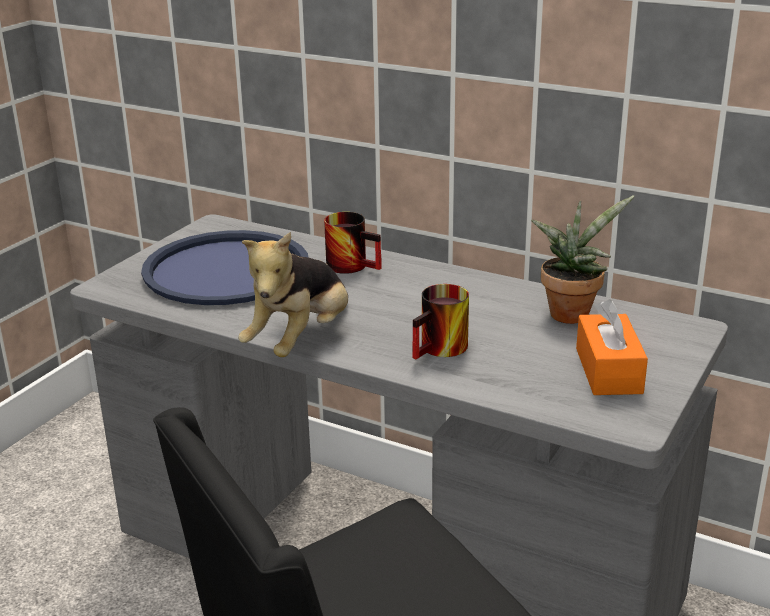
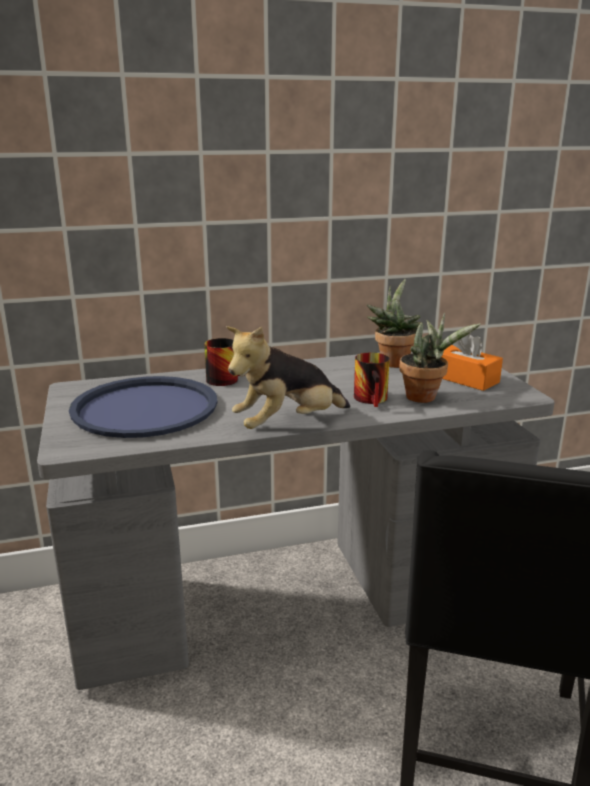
camera: 45 degrees left, 5 degrees down
(301, 340) = (287, 425): plush toy -> plush toy turned 75 degrees clockwise
(503, 372) = (425, 397): none -> potted plant

